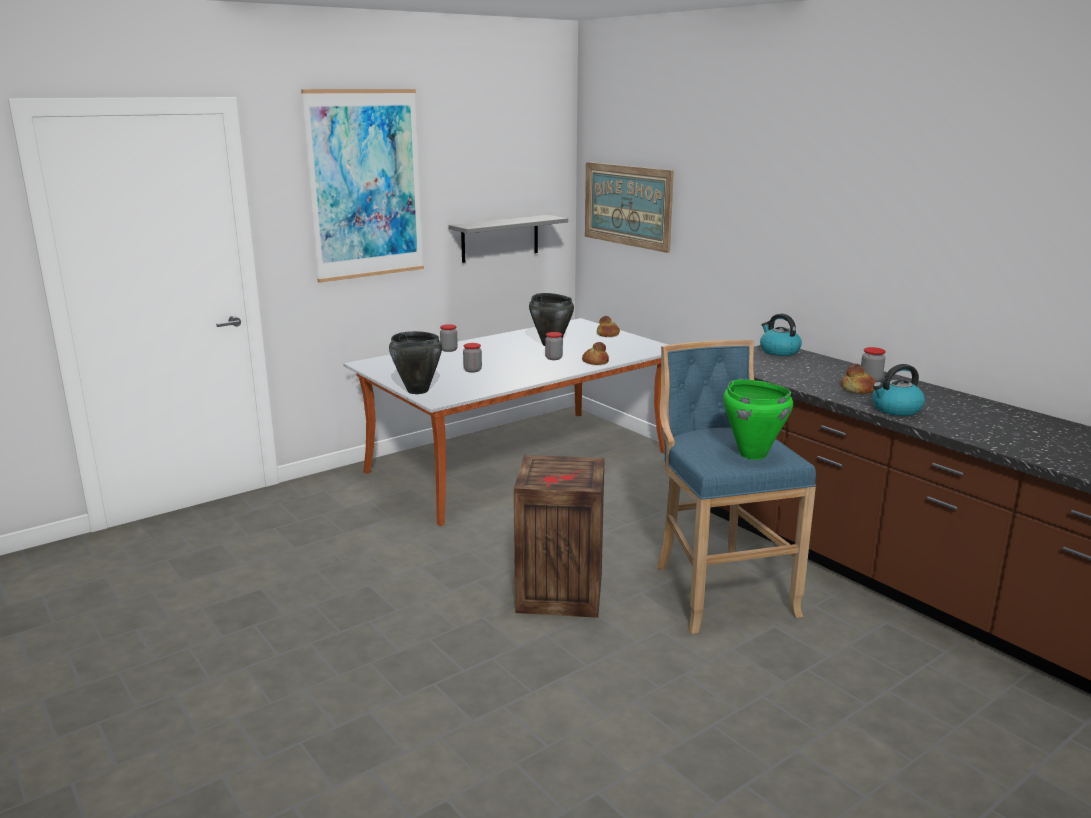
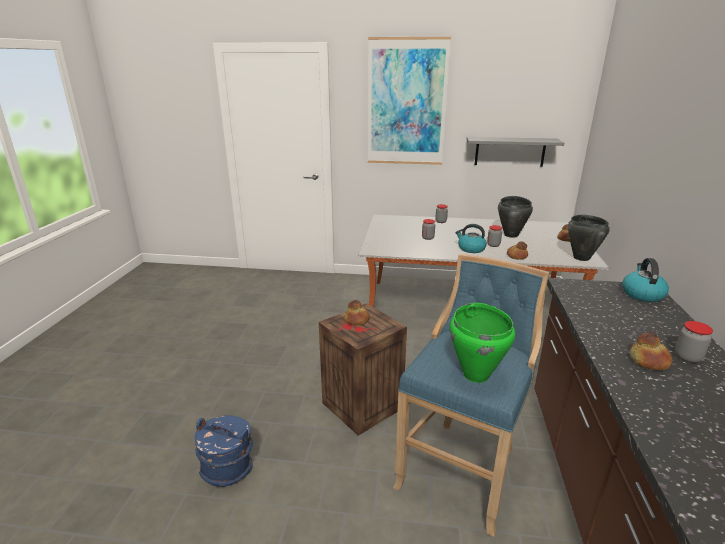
camera: 45 degrees right, 5 degrees up
(417, 391) = (373, 241): black cooking pot -> black cooking pot (581, 258)
(519, 717) = (228, 468): none -> blue bucket
(548, 471) = (357, 320): none -> bread
(627, 205) = (610, 137): picture -> none
(896, 409) = (648, 401): kettle -> kettle (471, 249)

